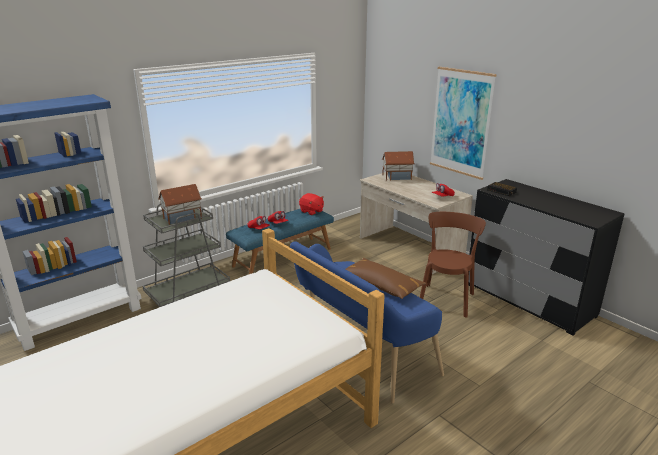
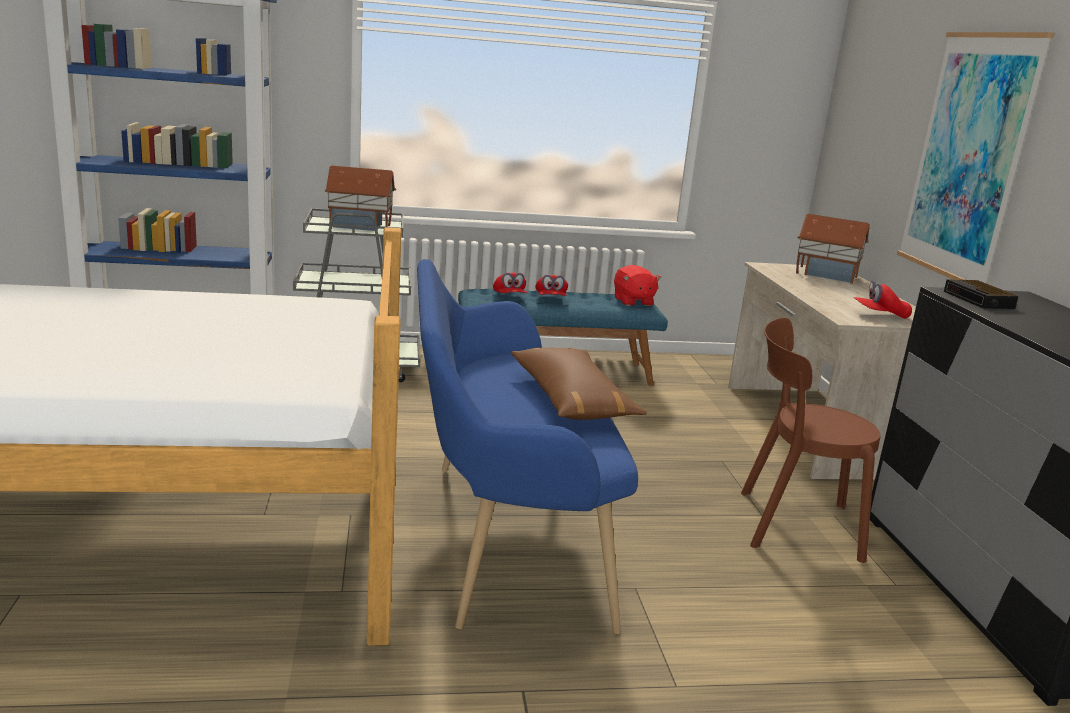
camera: 30 degrees right, 5 degrees down
(446, 298) = (791, 524): brown chair -> brown chair turned 135 degrees counterclockwise

